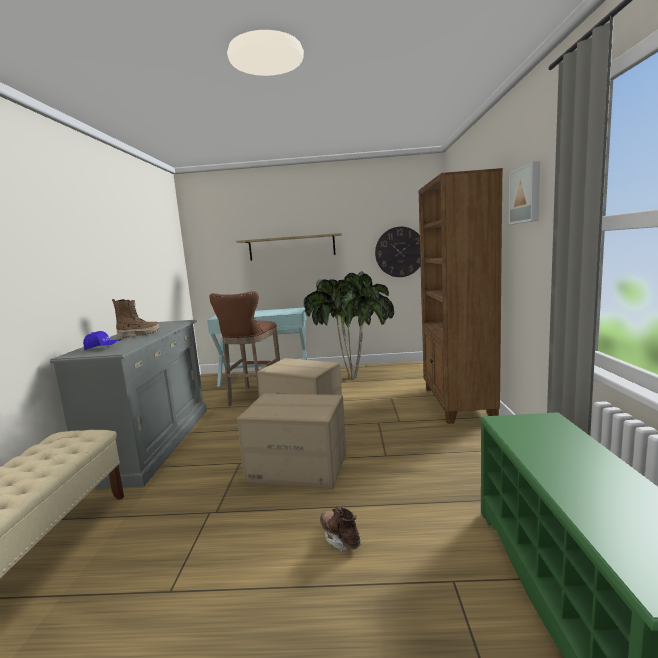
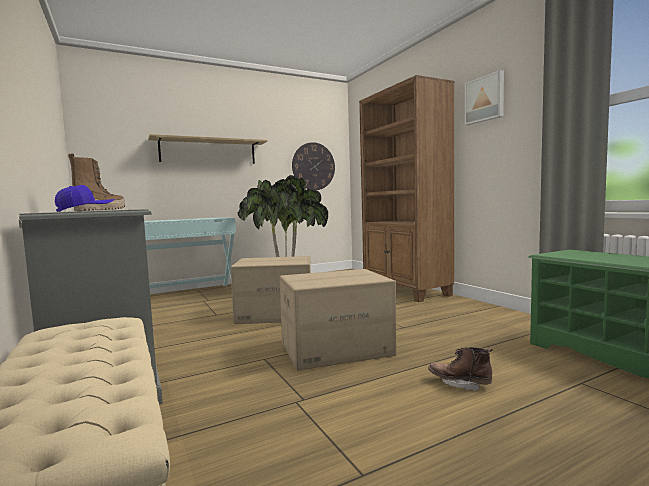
camera: 30 degrees left, 5 degrees down
(254, 398) = (195, 311): brown stool -> none

